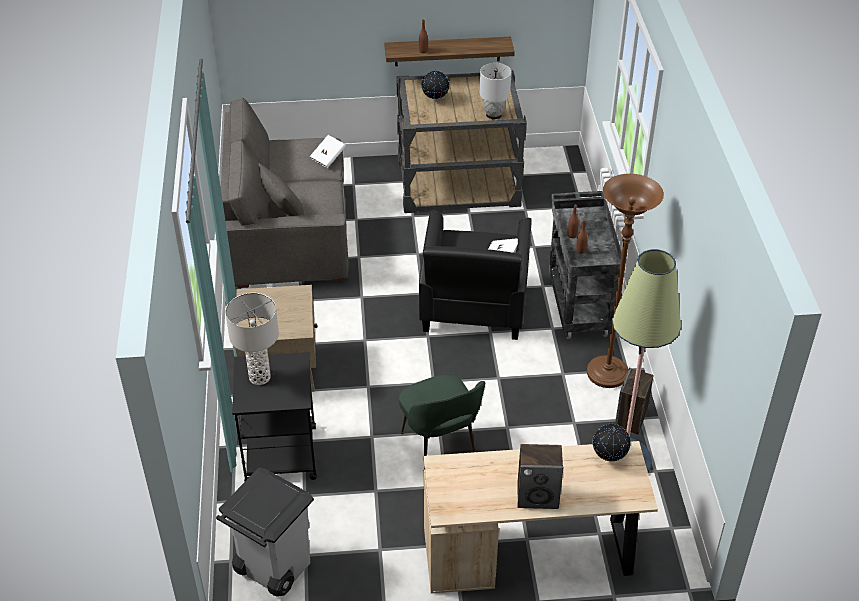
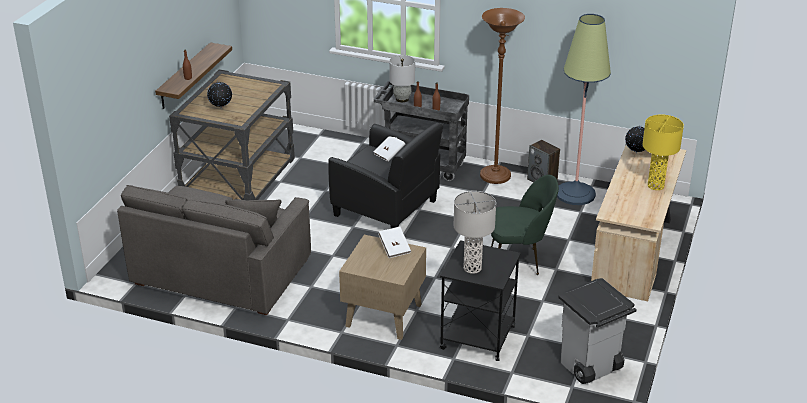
camera: 65 degrees left, 10 degrees down
(328, 158) = (204, 193): white book -> white book (394, 248)
(494, 114) = (267, 90): white table lamp -> white table lamp (402, 99)
(538, 496) = (655, 185): speaker -> yellow table lamp

